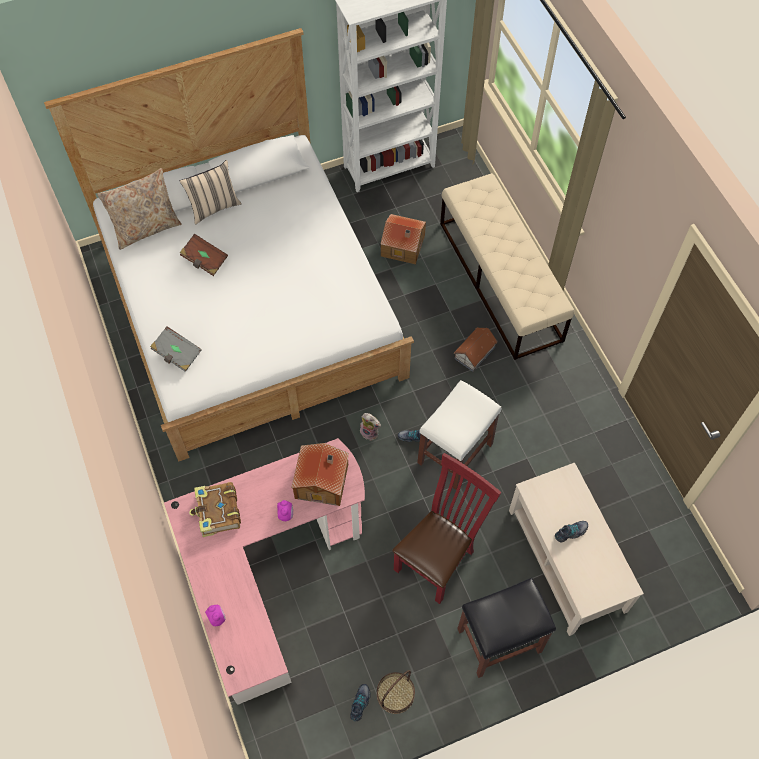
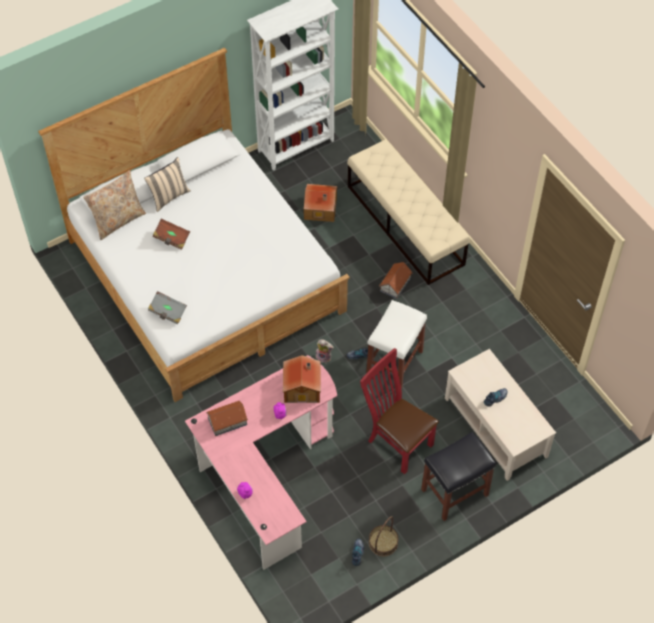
camera: 10 degrees left, 5 degrees down
(217, 512) = (228, 421): book -> toy house
(438, 558) = (397, 441): red chair -> red chair turned 75 degrees counterclockwise

